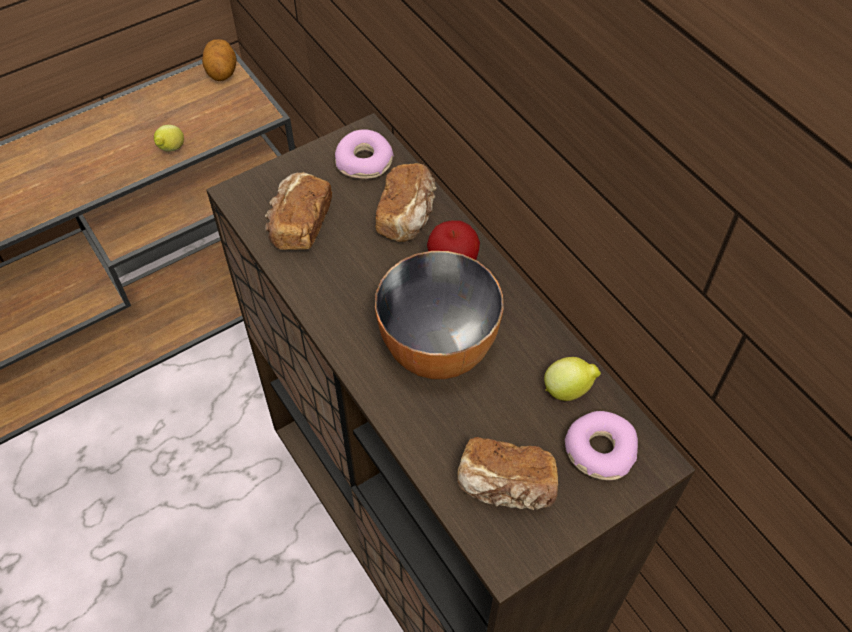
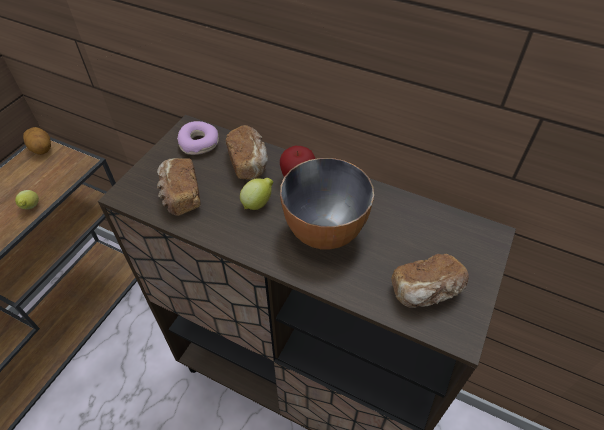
camera: 30 degrees left, 5 degrees down
(568, 390) = (417, 218): lemon -> lemon (258, 203)
(599, 450) = (459, 243): donut -> none

